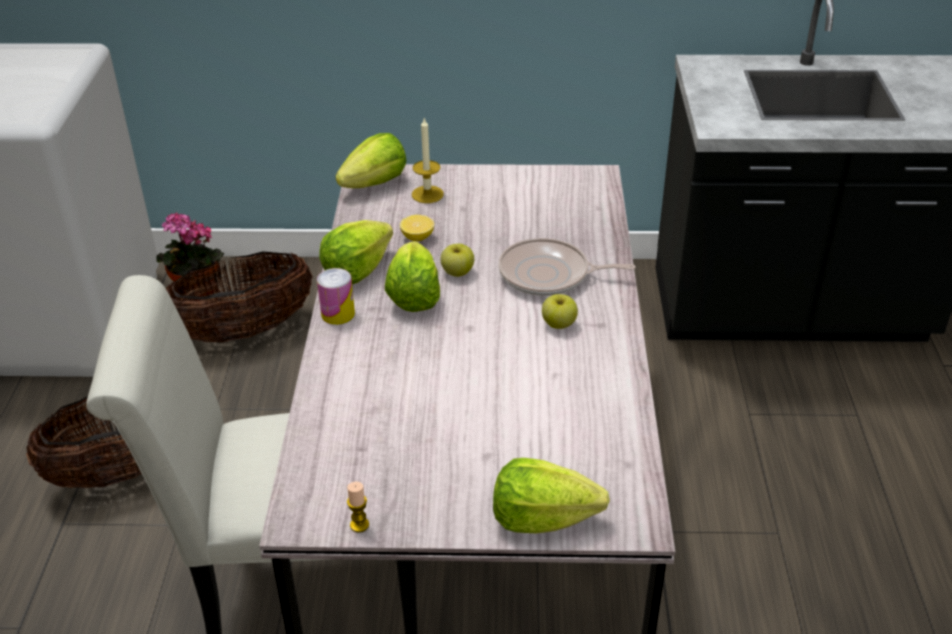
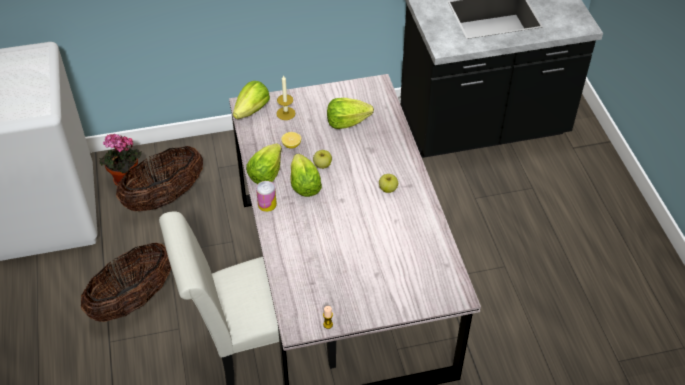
camera: 15 degrees left, 10 degrees up
(542, 518) = (414, 302): lettuce -> lettuce (347, 122)
(549, 275) = (373, 158): frying pan -> none

